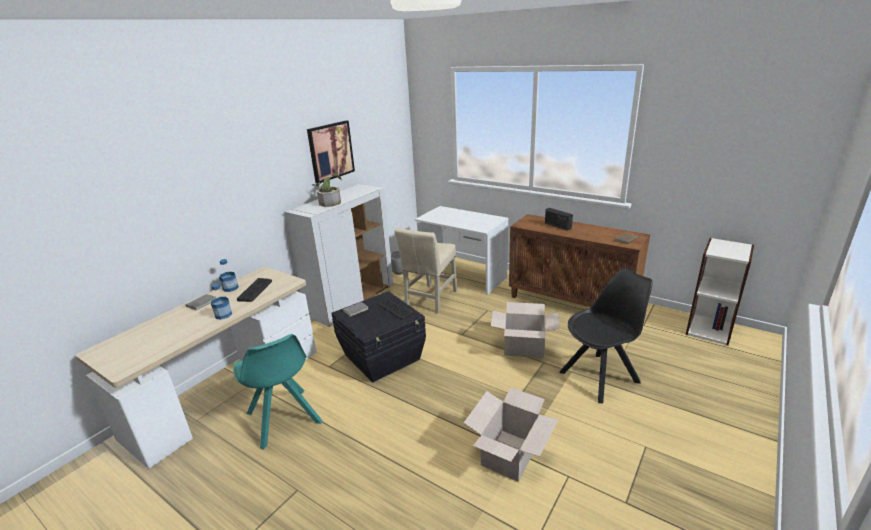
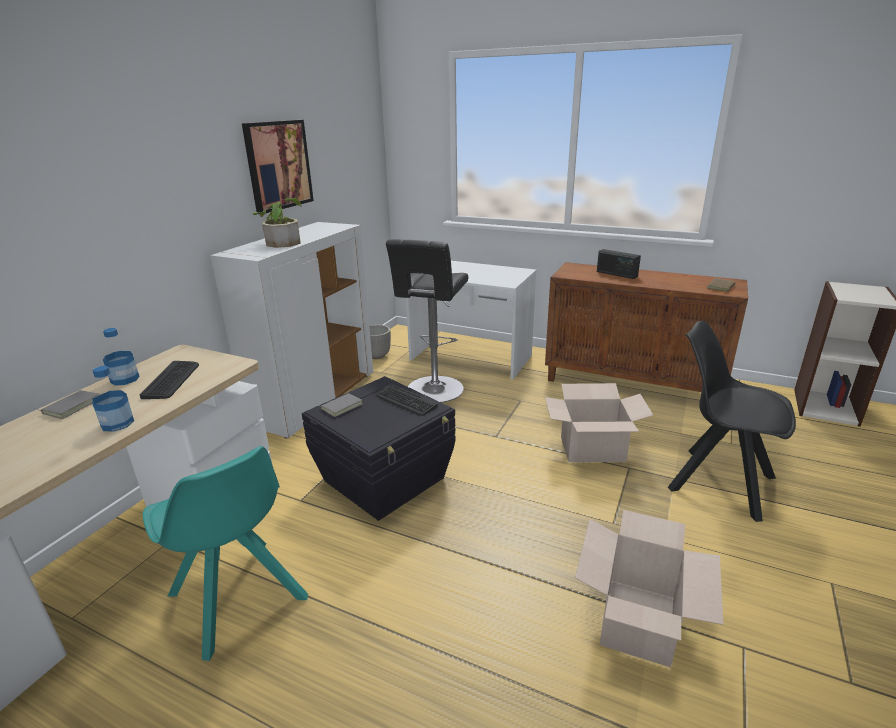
camera: 10 degrees left, 0 degrees up
(430, 300) = (434, 391): beige chair -> black stool
(601, 376) = (718, 482): black chair -> black chair turned 105 degrees counterclockwise

